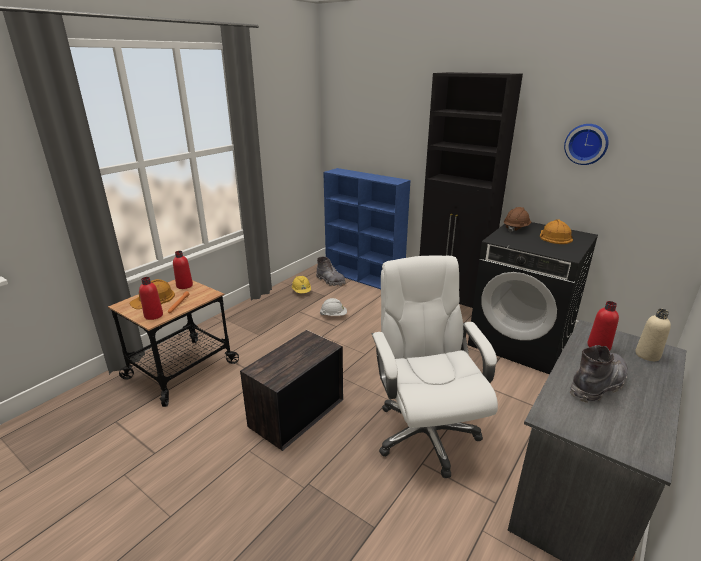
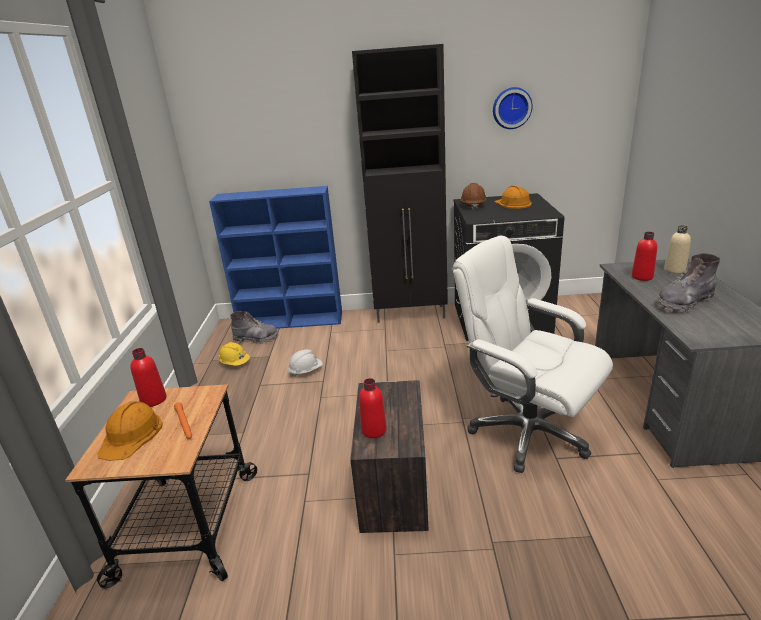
camera: 35 degrees left, 0 degrees up
(153, 315) = (168, 453): red bottle -> red bottle (374, 430)
(597, 385) = (684, 302): grey boot -> grey boot turned 135 degrees counterclockwise

